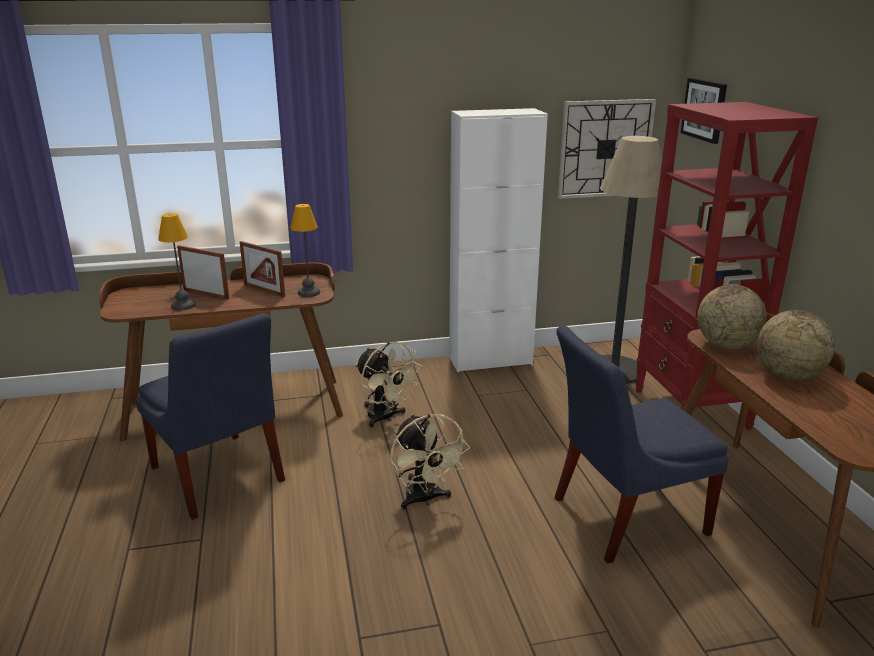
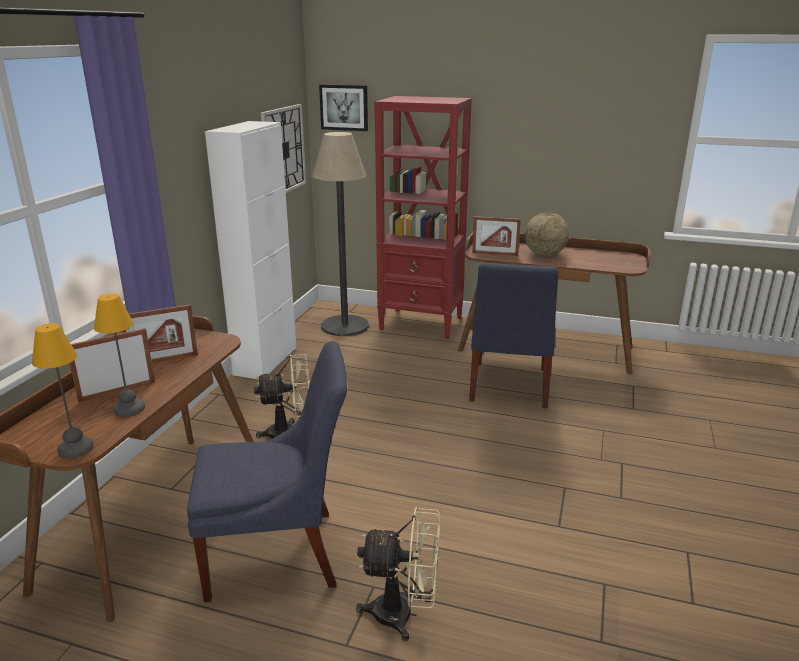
camera: 60 degrees left, 0 degrees up
(308, 293) = (208, 342): table lamp -> table lamp (75, 449)
(424, 499) = (424, 450): beige fan -> beige fan (404, 614)
(726, 345) = (494, 254): globe -> picture frame

